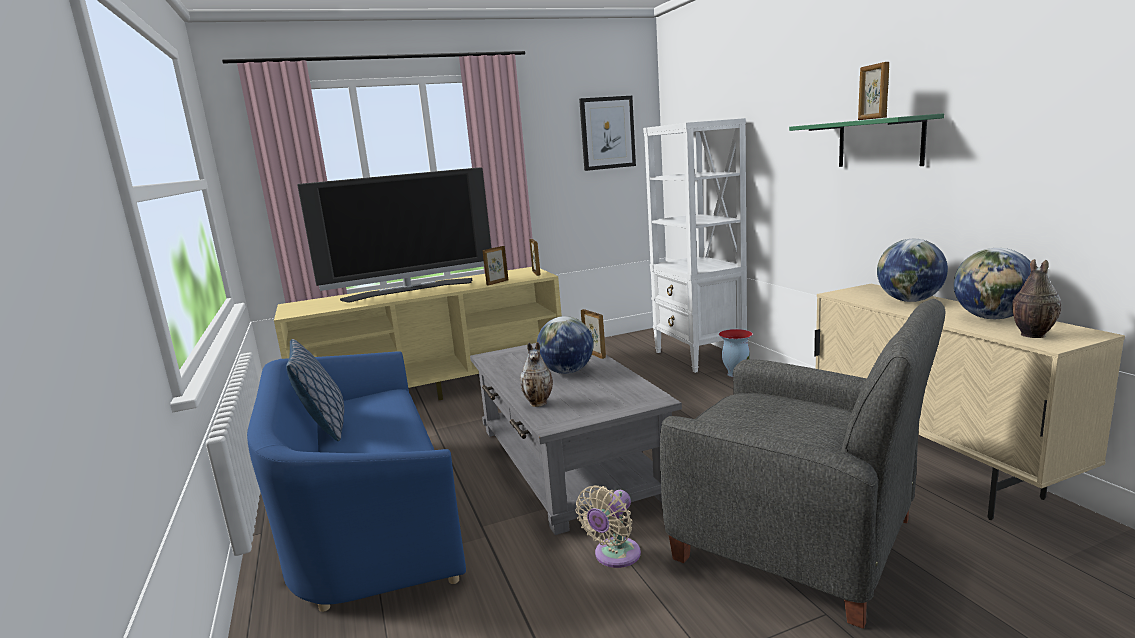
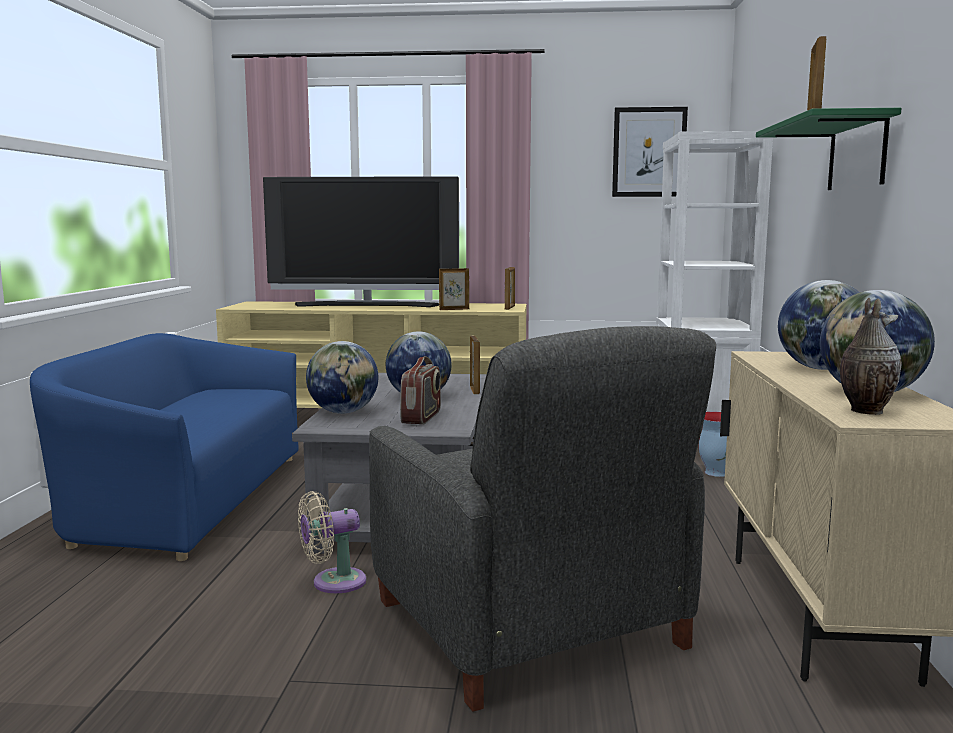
camera: 25 degrees right, 5 degrees down
(324, 427) = (172, 402): pillow -> none
(539, 403) = (343, 412): vase -> globe
(611, 392) = (422, 417): none -> radio

